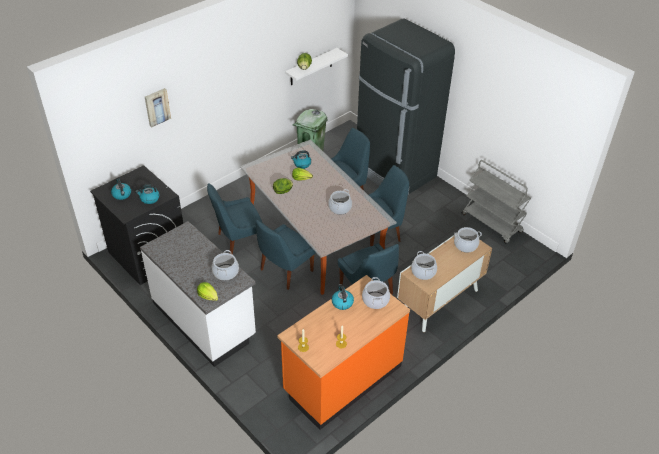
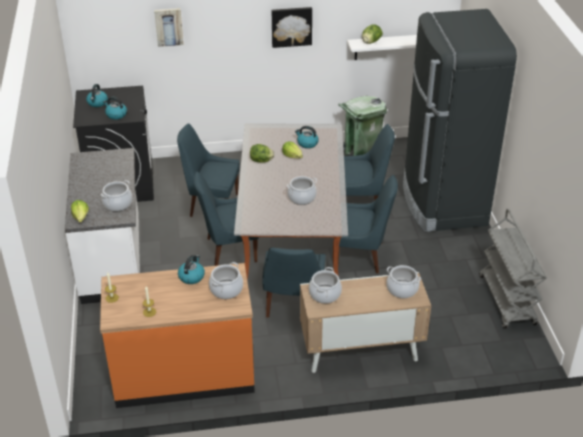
camera: 35 degrees right, 5 degrees down
(247, 74) = (291, 26): none -> picture

